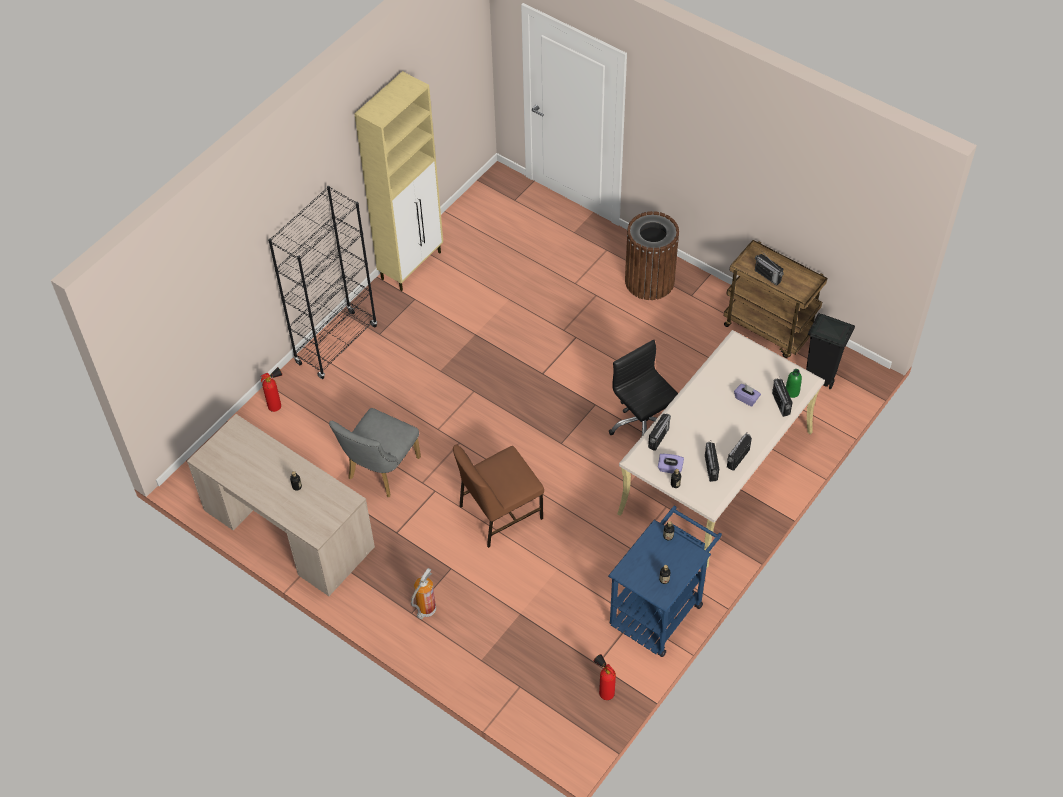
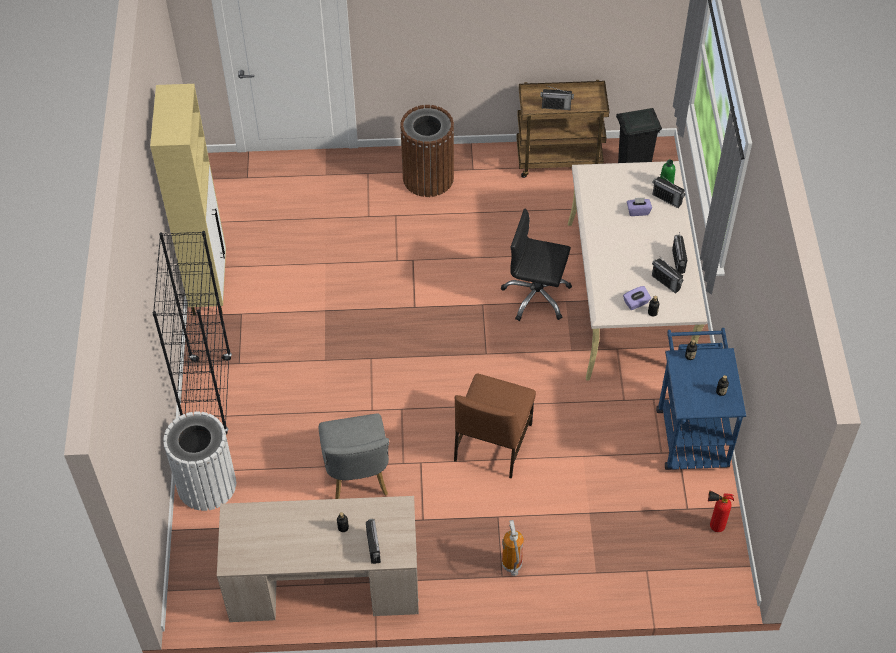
camera: 40 degrees left, 0 degrees up
(277, 406) = (207, 484): fire extinguisher -> white trash can
(658, 438) = (603, 285): radio -> radio (373, 547)

